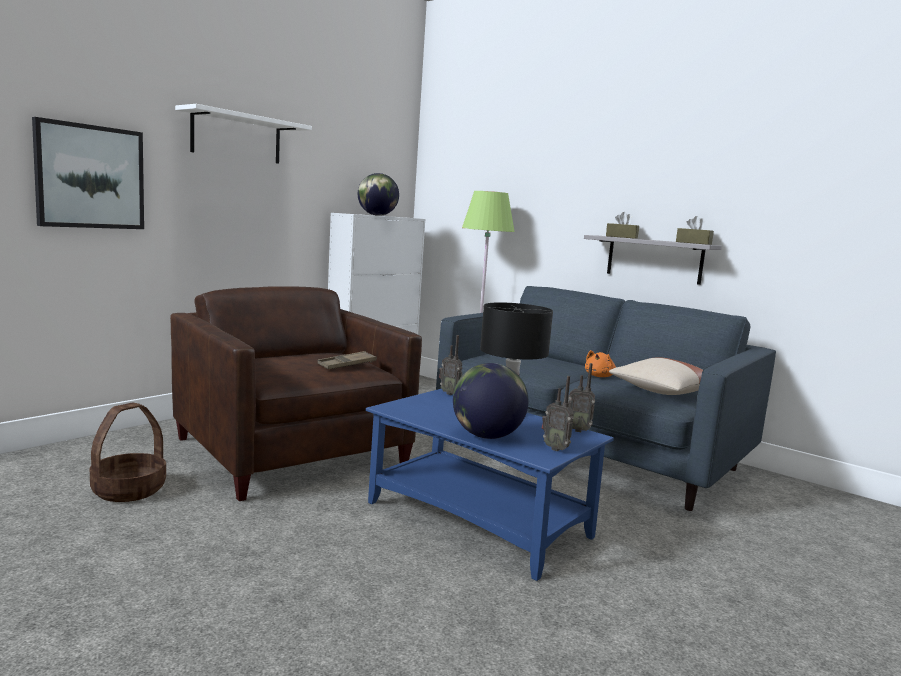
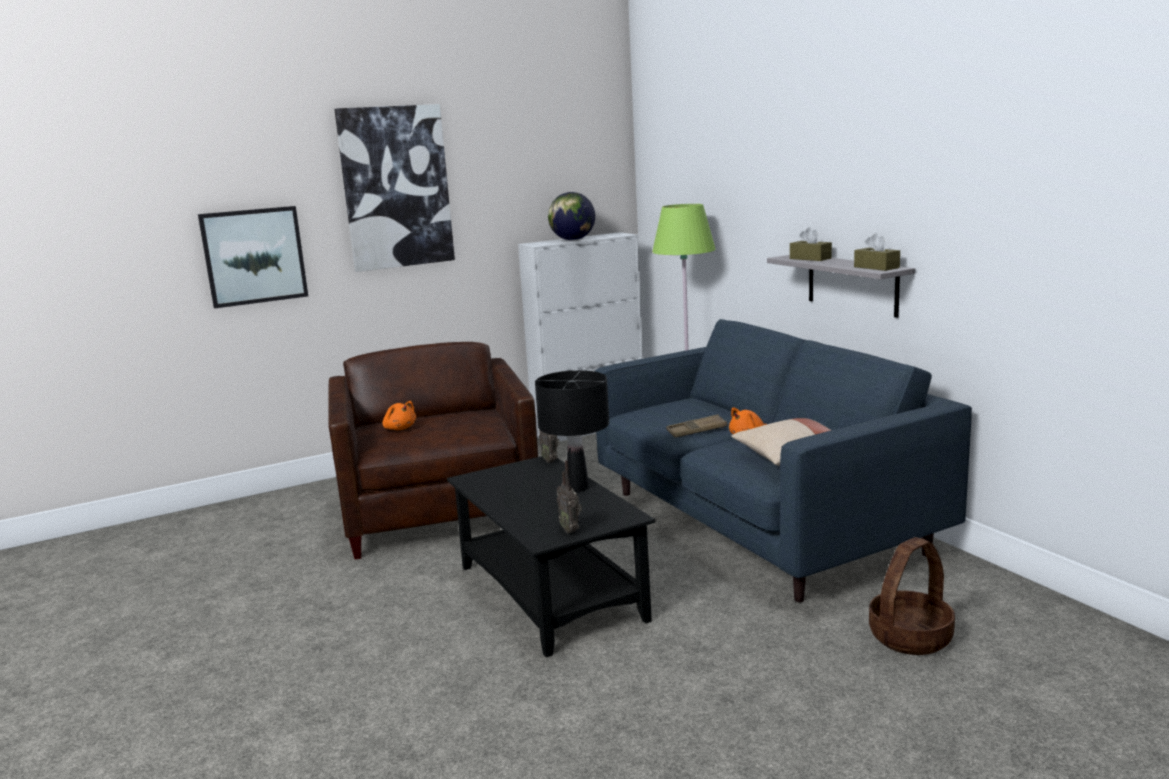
camera: 25 degrees right, 5 degrees up
(129, 489) = (278, 543): basket -> basket (910, 637)
(237, 137) = (396, 187): white shelf -> picture
(275, 364) = (399, 428): none -> orange plush toy
(347, 365) = (466, 428): brown tray -> brown tray (696, 431)
(479, 520) = (552, 593): blue coffee table -> black coffee table
(487, 436) = (521, 513): globe -> none
(576, 430) = (625, 509): radio -> none

